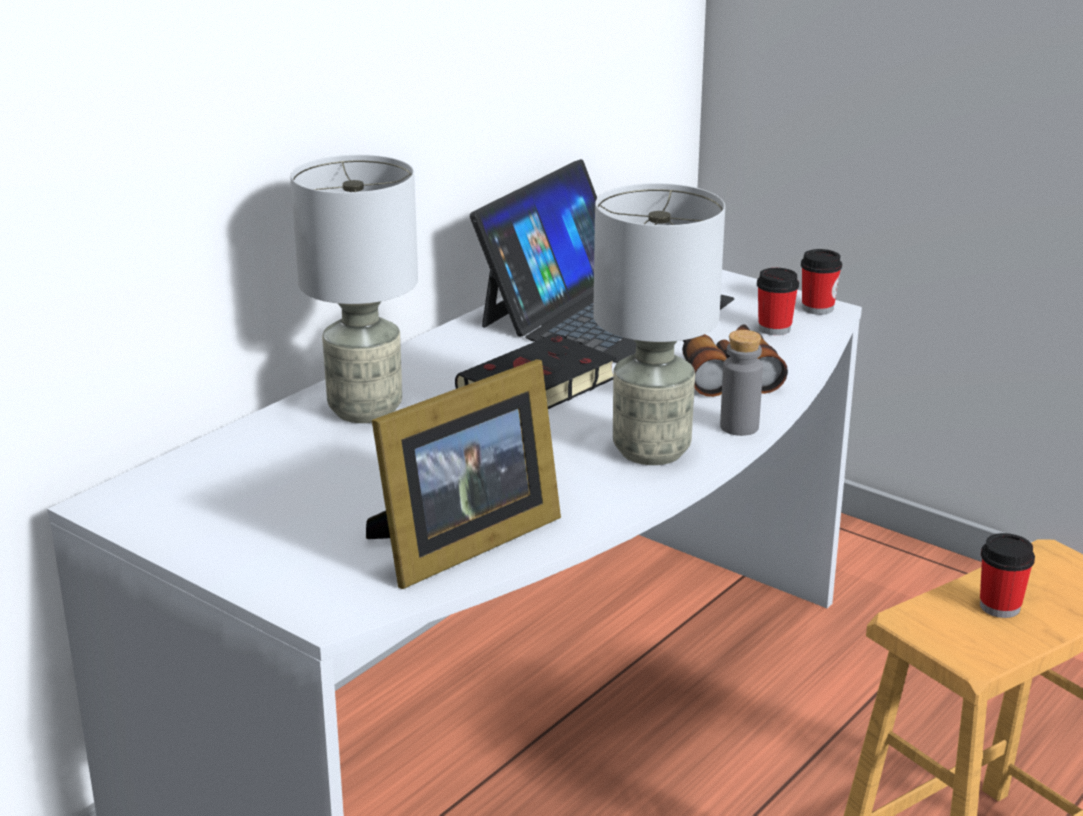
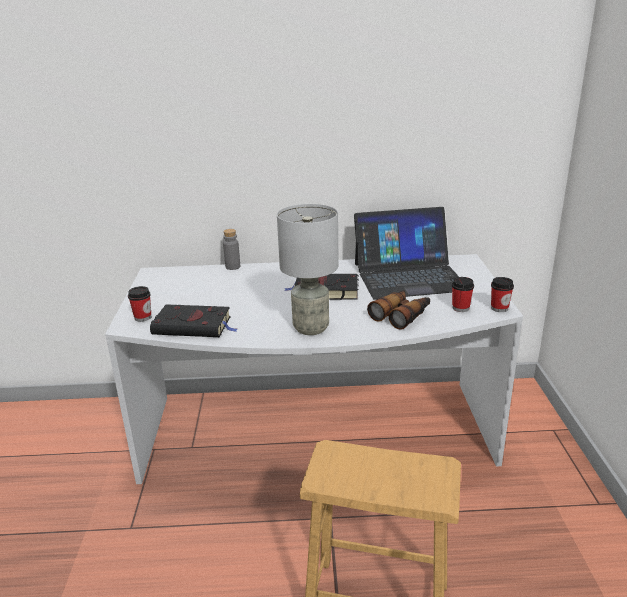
camera: 50 degrees right, 0 degrees up
(366, 409) = (264, 275): grey table lamp -> none
(460, 544) = (194, 326): picture frame -> black book
(739, 427) = (358, 335): grey bottle -> grey bottle (233, 267)
(1000, 606) = (374, 469): cup -> cup (143, 317)

